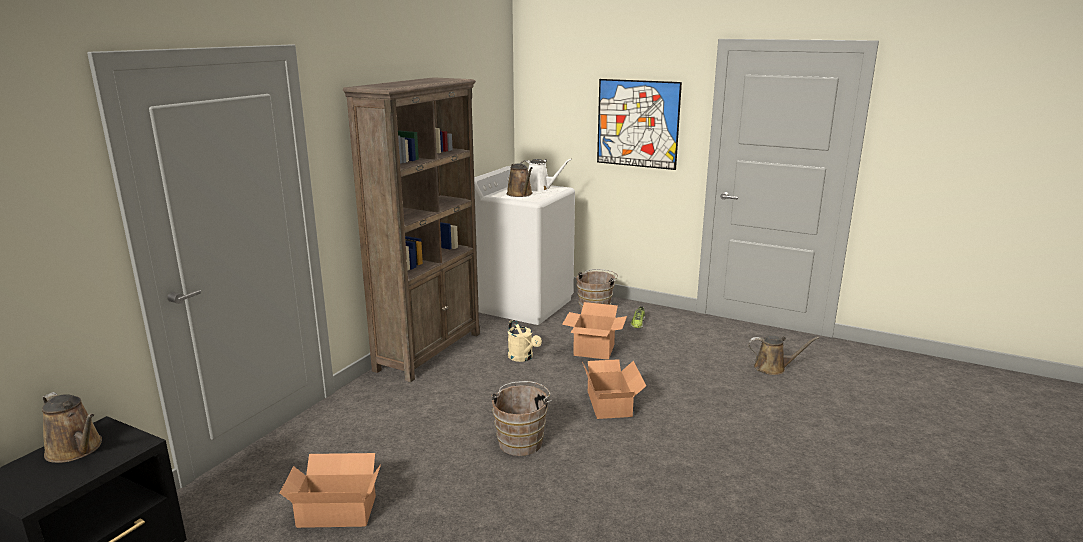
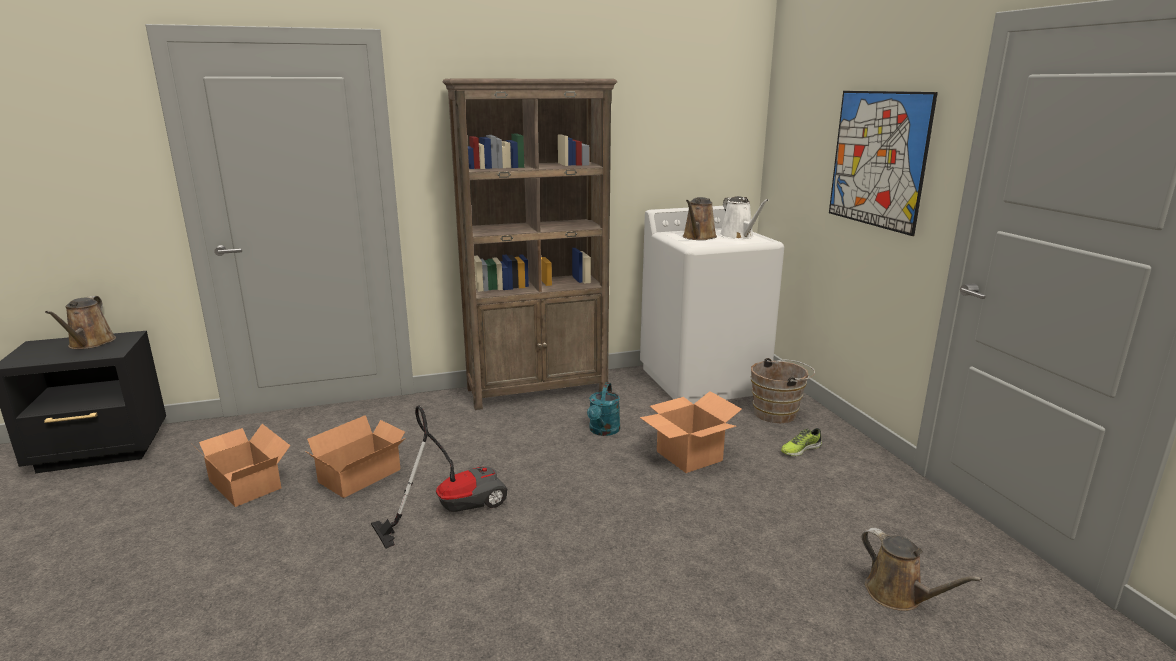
camera: 45 degrees right, 0 degrees up
(521, 441) = (451, 507): brown bucket -> vacuum cleaner
(523, 358) = (603, 431): beige watering can -> turquoise watering can
(611, 403) = (599, 519): cardboard box -> cardboard box (363, 476)

